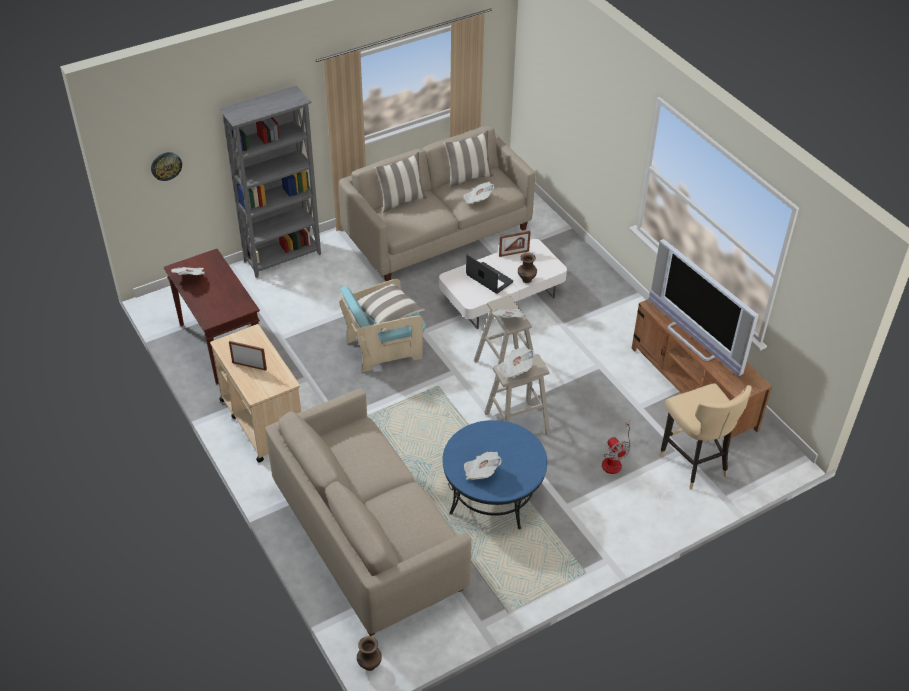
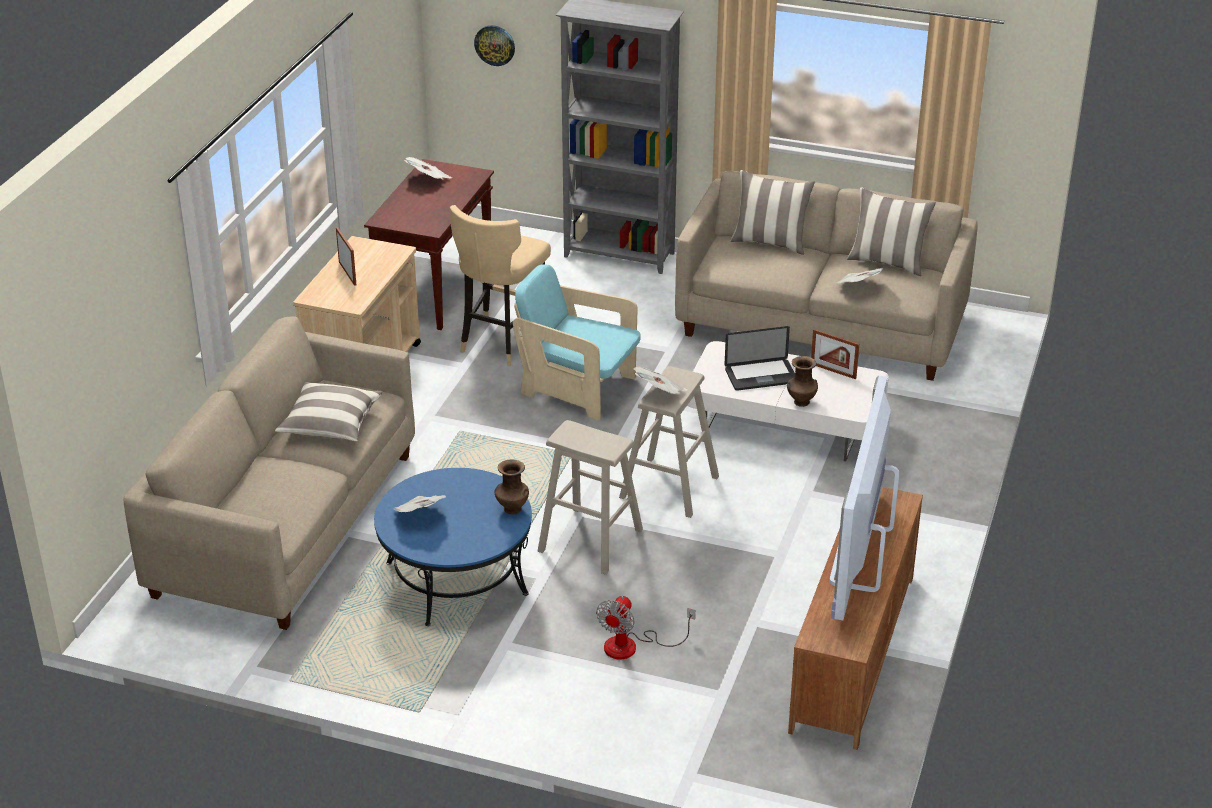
camera: 50 degrees right, 10 degrees down
(369, 665) = (111, 618): brown vase -> brown vase (511, 509)
(387, 313) = (588, 334): pillow -> pillow (330, 424)
(489, 279) = (761, 376): laptop -> laptop turned 75 degrees clockwise
(514, 369) = (581, 436): newspaper -> none
(694, 463) = (716, 717): beige stool -> beige stool (501, 341)

